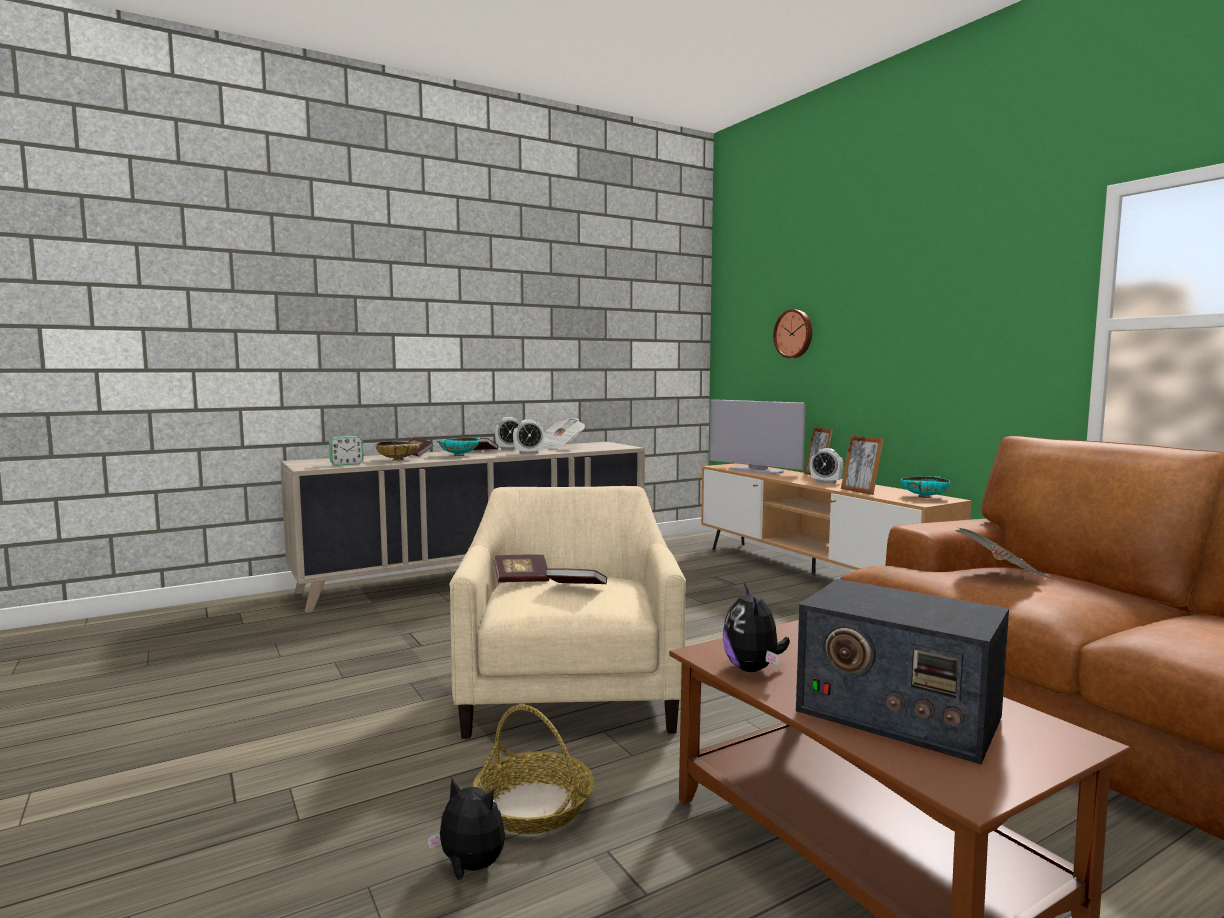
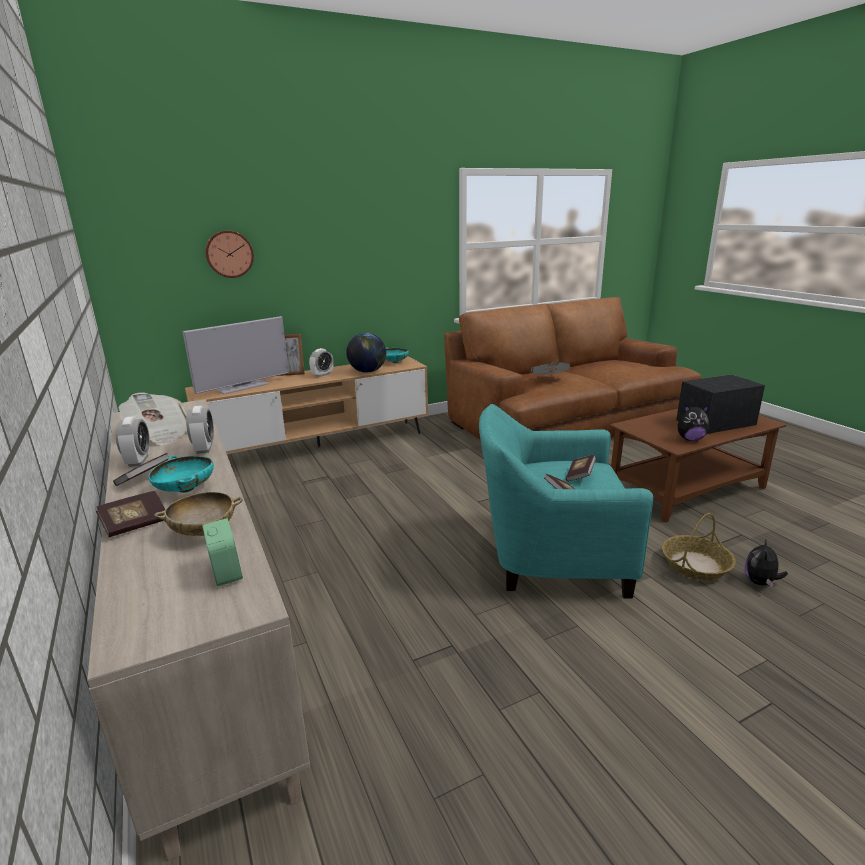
camera: 85 degrees left, 15 degrees up
(570, 693) = (551, 554): beige armchair -> turquoise armchair
(860, 491) = (367, 371): picture frame -> globe
(896, 713) = (716, 422): radio -> radio turned 150 degrees counterclockwise

